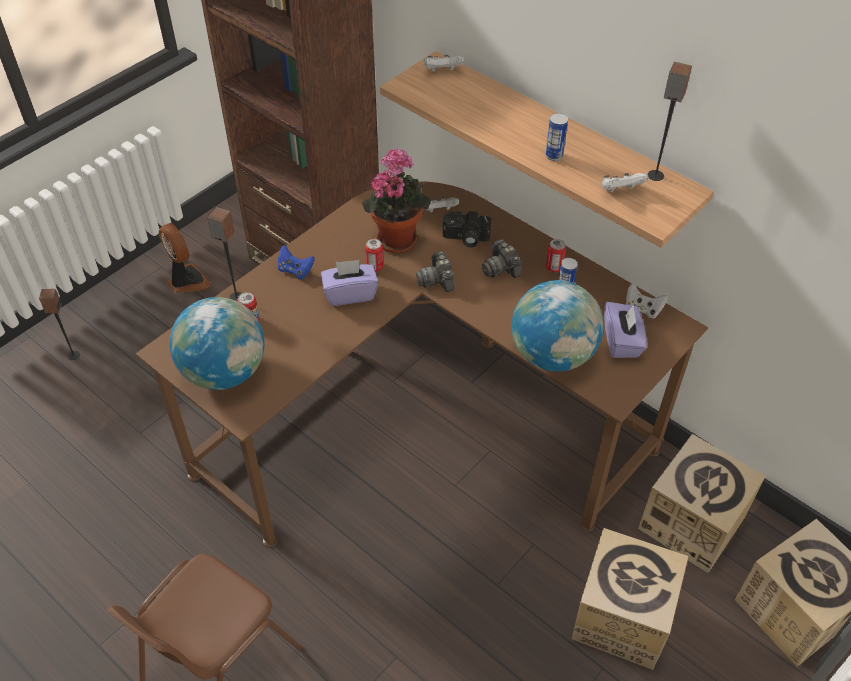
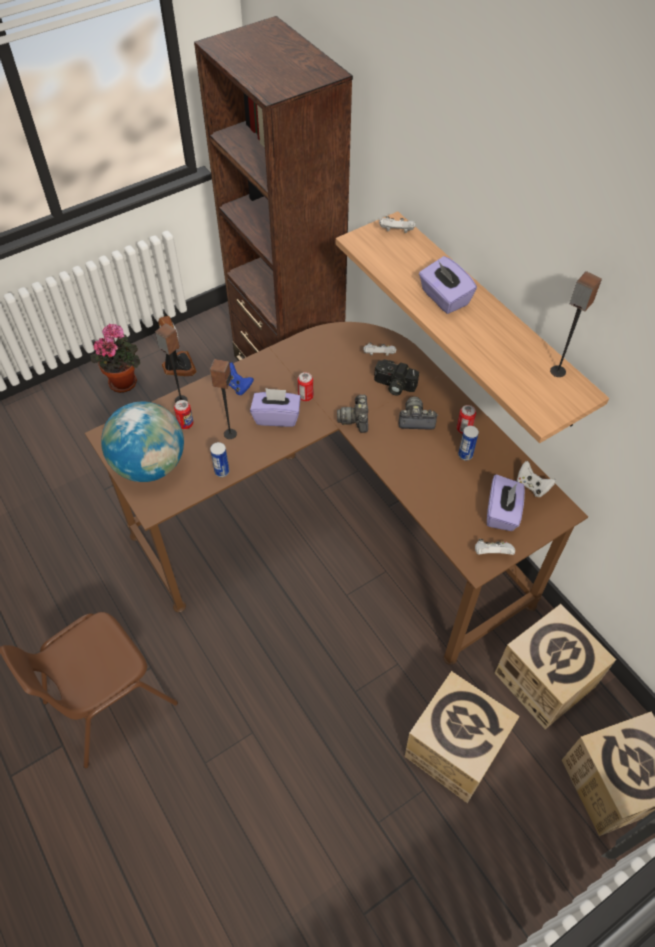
camera: 15 degrees right, 5 degrees up
(73, 355) = (71, 411): speaker -> speaker (230, 434)
(397, 237) = (334, 372): potted plant -> potted plant (124, 380)
(501, 268) = (415, 420): camera -> camera turned 105 degrees clockwise
(515, 126) = (444, 298): none -> purple tissue box
(552, 355) = (435, 511): globe -> none
(554, 156) = (469, 334): can -> can (222, 471)
(620, 191) = (519, 380): white game controller -> white game controller (491, 553)

